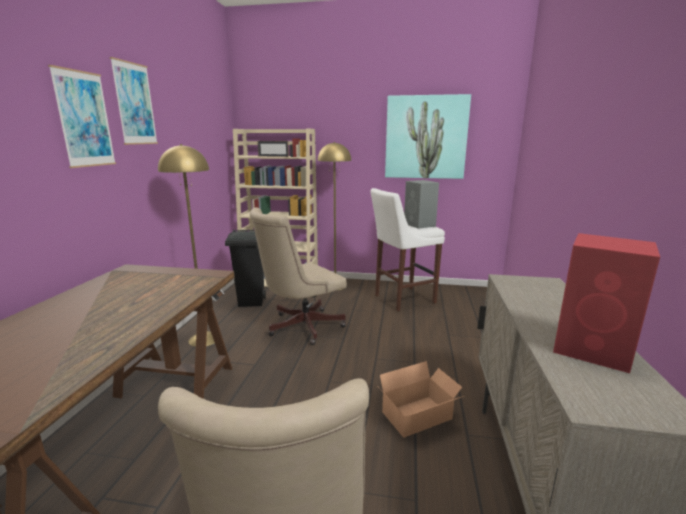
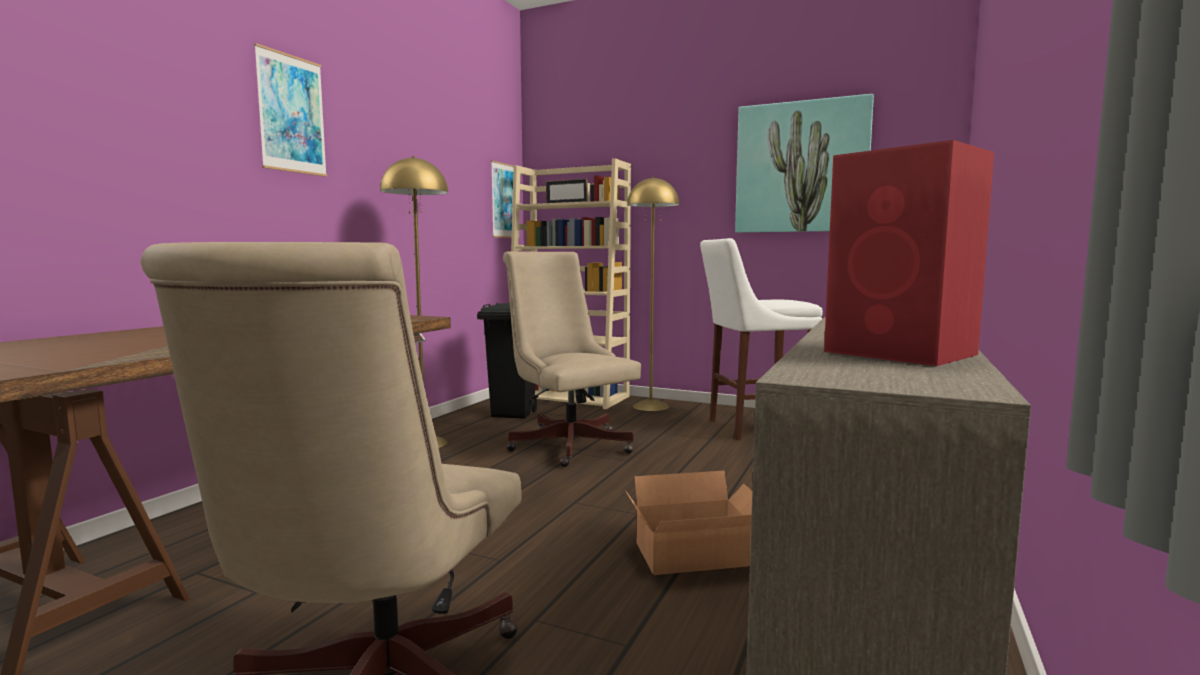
camera: 15 degrees right, 10 degrees down
(135, 104) = (365, 109): picture -> picture (505, 201)
(300, 327) = (567, 444): beige office chair -> beige office chair turned 75 degrees clockwise
(420, 225) = (782, 300): grey speaker -> none

